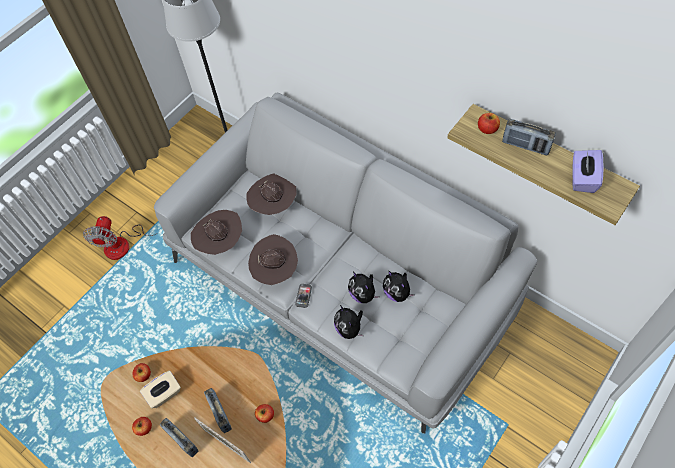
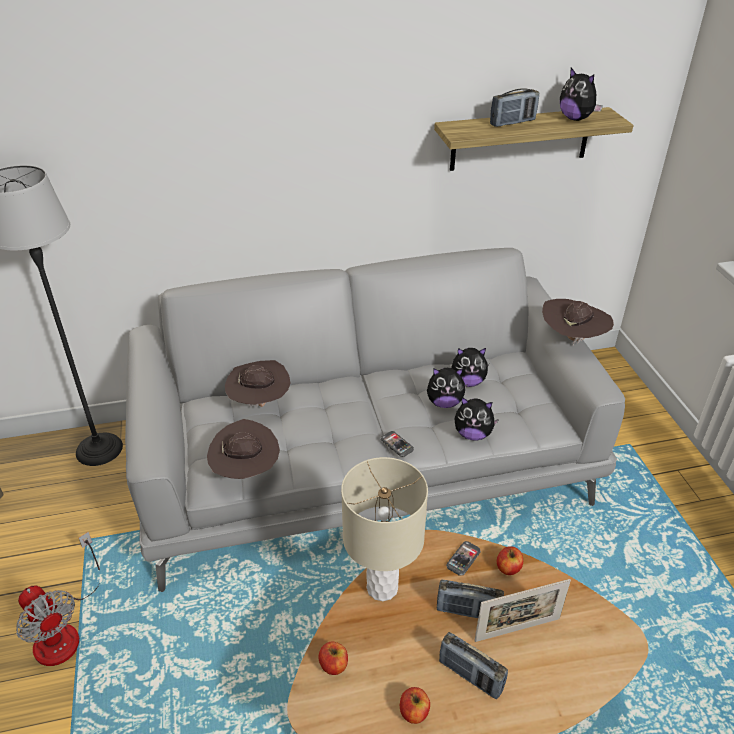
camera: 55 degrees left, 20 degrees down
(164, 394) = (384, 656): beige tissue box -> none
(182, 440) = (470, 676): radio -> radio turned 45 degrees clockwise
(203, 363) = (382, 588): none -> beige table lamp
(253, 388) = (463, 559): none -> phone
(275, 270) = (340, 448): brown hat -> brown hat (572, 339)
(487, 129) = (472, 127): apple -> none
(582, 178) = (576, 119): purple tissue box -> plush toy

